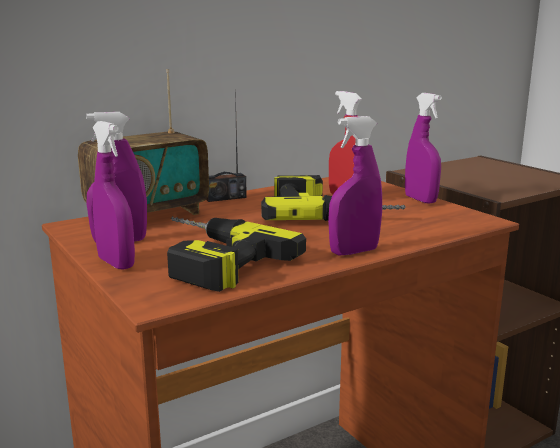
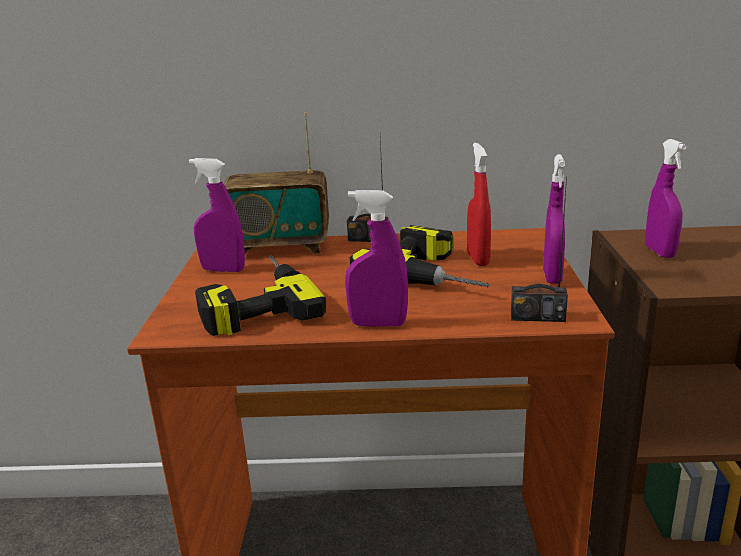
camera: 35 degrees right, 5 degrees up
(116, 263) = (191, 290): purple spray bottle -> purple spray bottle (659, 252)
(458, 224) = (537, 316): none -> radio

